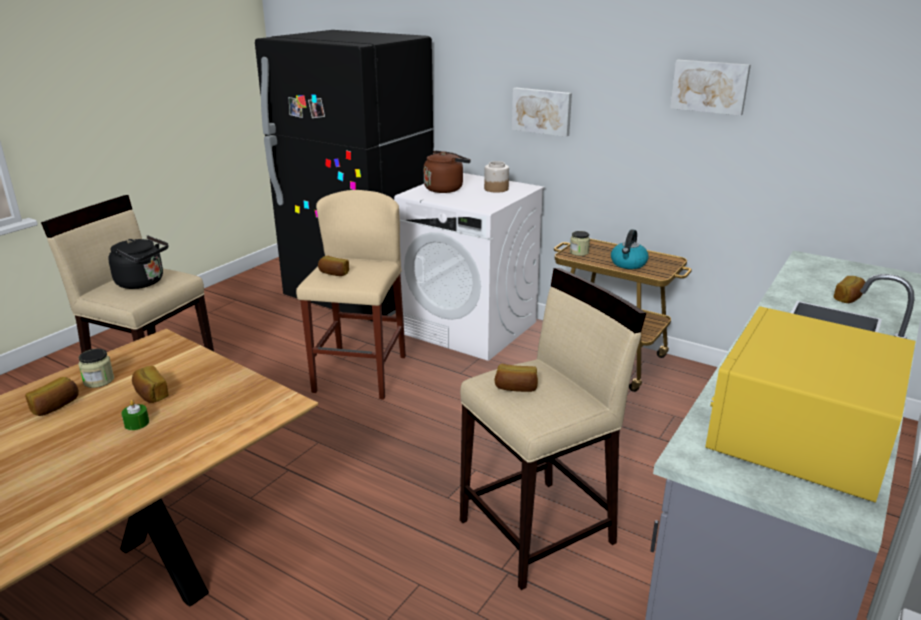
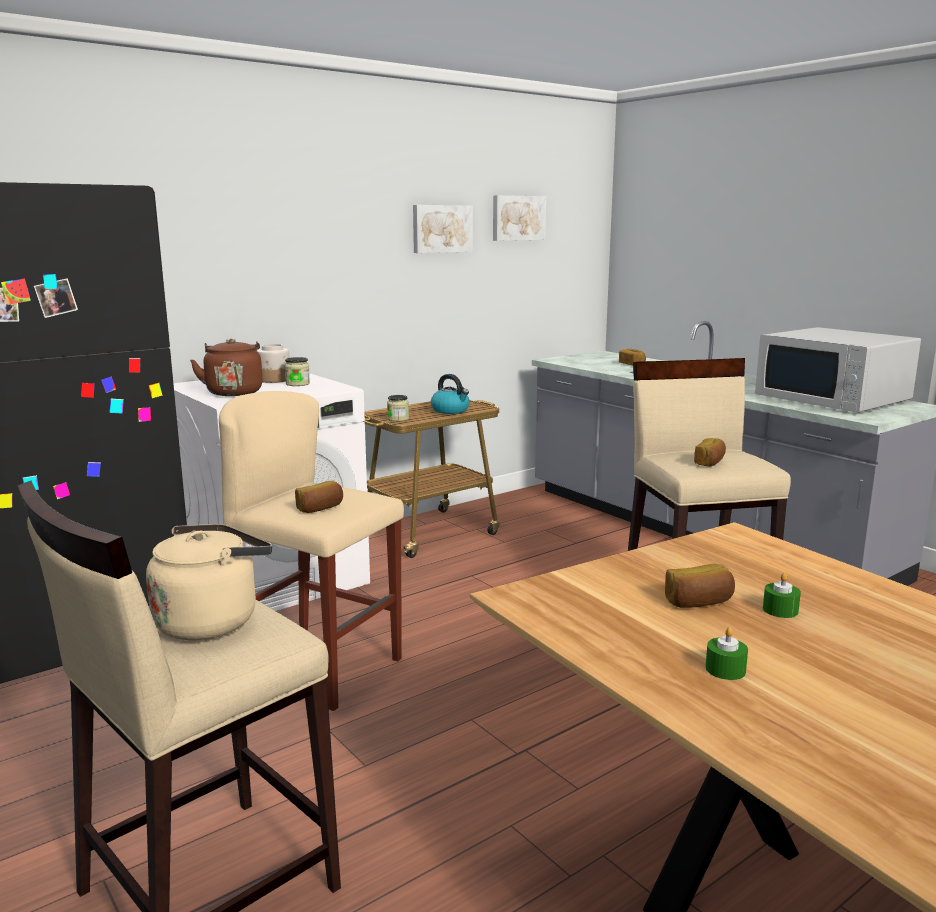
camera: 70 degrees left, 10 degrees down
(56, 406) = (725, 669): bread -> green candle
(99, 381) = (643, 639): jar -> jar (297, 384)
(143, 283) = (211, 620): black kettle -> beige kettle
(542, 111) = (279, 277): picture -> picture (517, 218)
(800, 435) = (833, 399): yellow microwave -> white microwave

